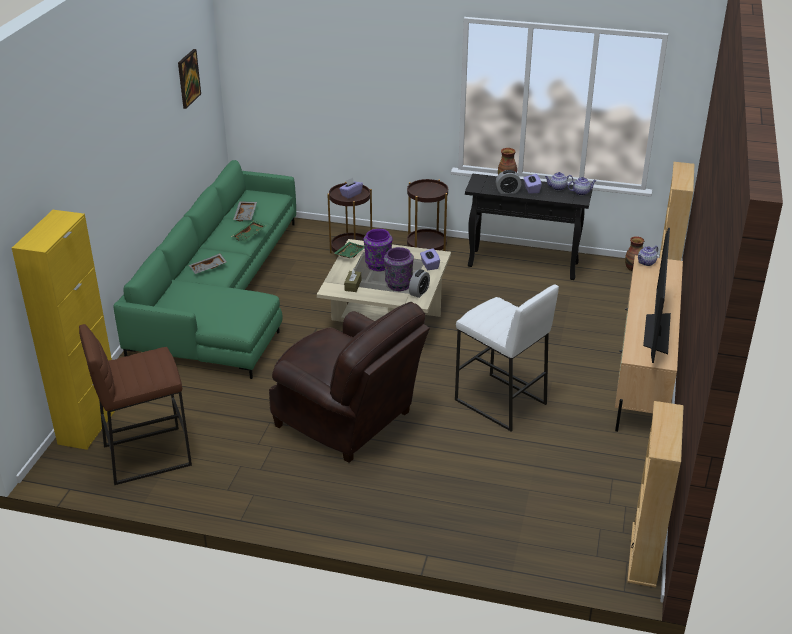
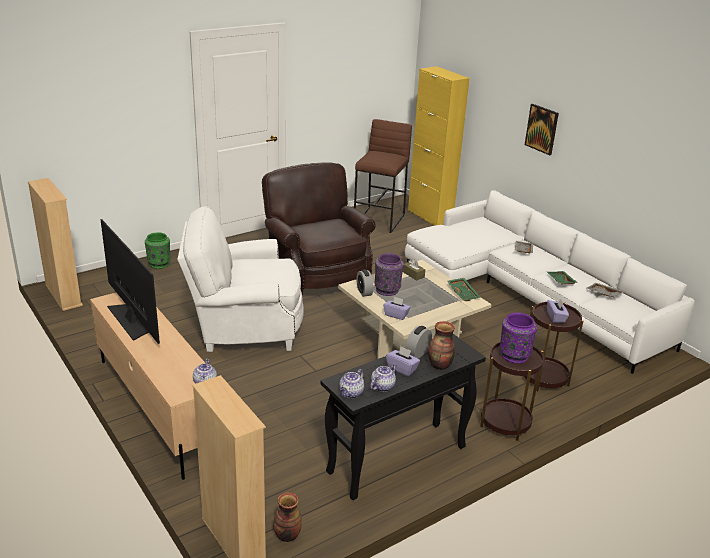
camera: 130 degrees right, 5 degrees down
(188, 78) = (673, 149): picture -> picture (542, 129)
(222, 294) = (531, 295): green sofa -> white sofa
(348, 421) = (316, 274): brown armchair -> brown armchair turned 75 degrees clockwise
(378, 265) = (428, 295): purple vase -> purple vase (514, 355)
(490, 543) = (159, 264): none -> green vase
(499, 402) = (244, 327): white stool -> white armchair

